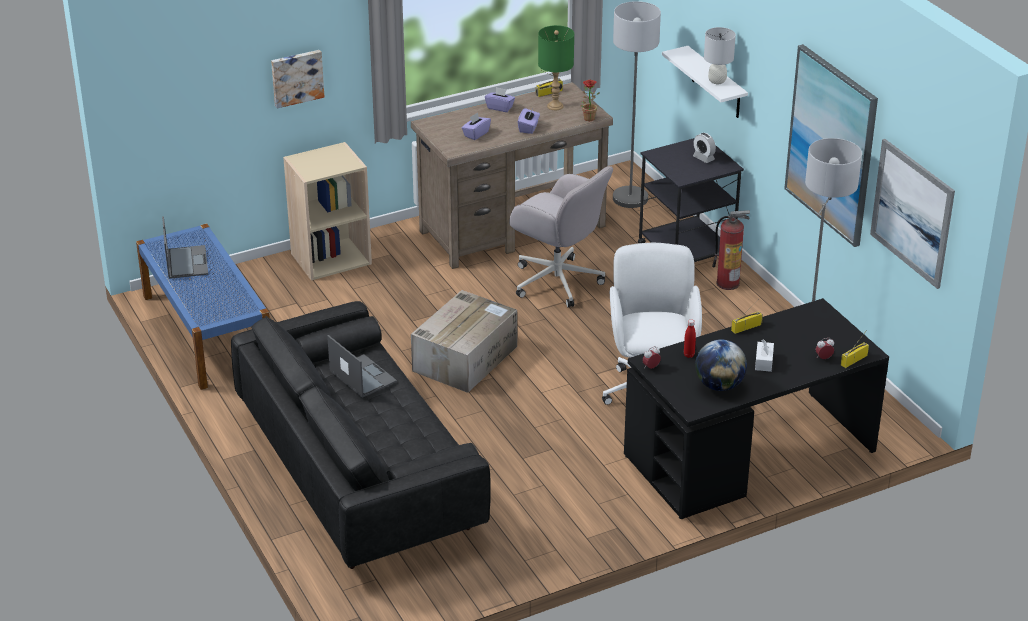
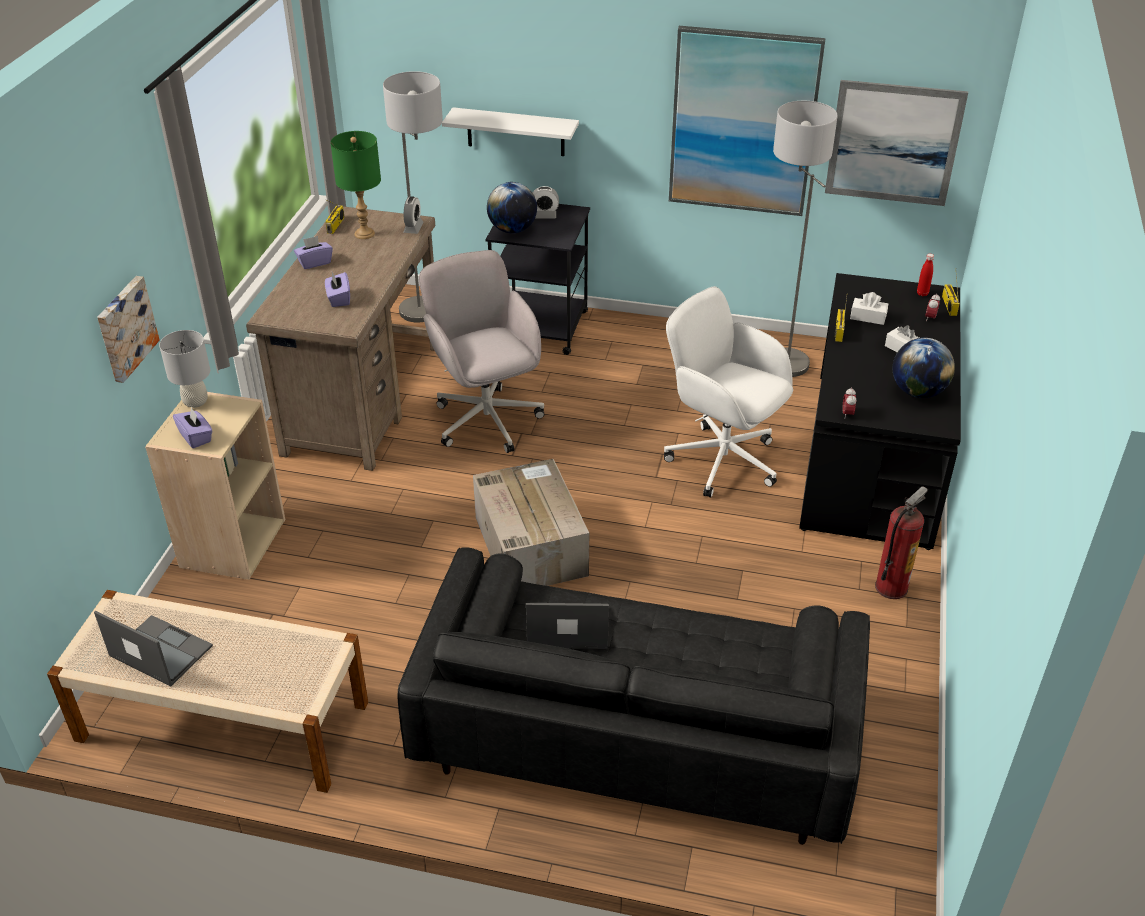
camera: 50 degrees left, 5 degrees up
(206, 332) = (222, 722): blue bench -> beige bench
(529, 128) = (378, 266): purple tissue box -> purple tissue box (196, 437)
(557, 283) = (487, 420): grey office chair -> grey office chair turned 105 degrees counterclockwise
(587, 117) = (413, 228): potted plant -> alarm clock
(667, 155) = (512, 230): none -> globe
(689, 355) = (849, 383): red bottle -> red bottle (922, 293)
(716, 81) = (537, 123): grey table lamp -> grey table lamp (194, 403)
(728, 283) = (614, 332): fire extinguisher -> fire extinguisher (891, 587)
(783, 332) = (868, 317): none -> white tissue box

